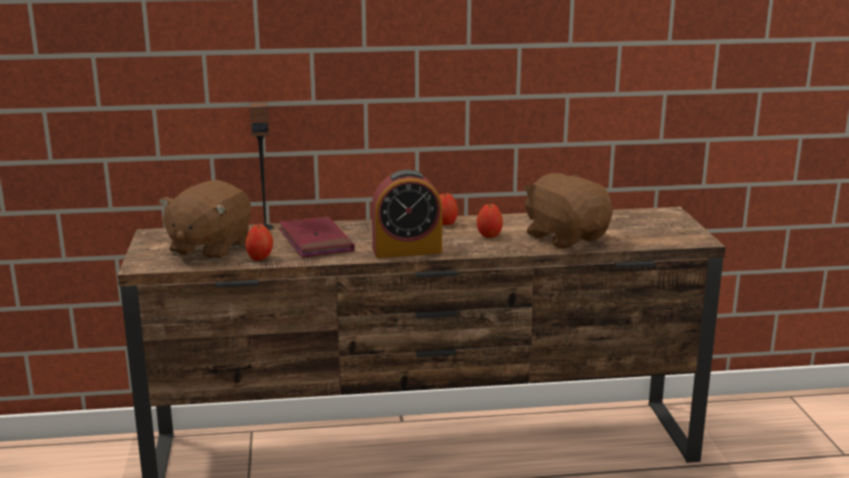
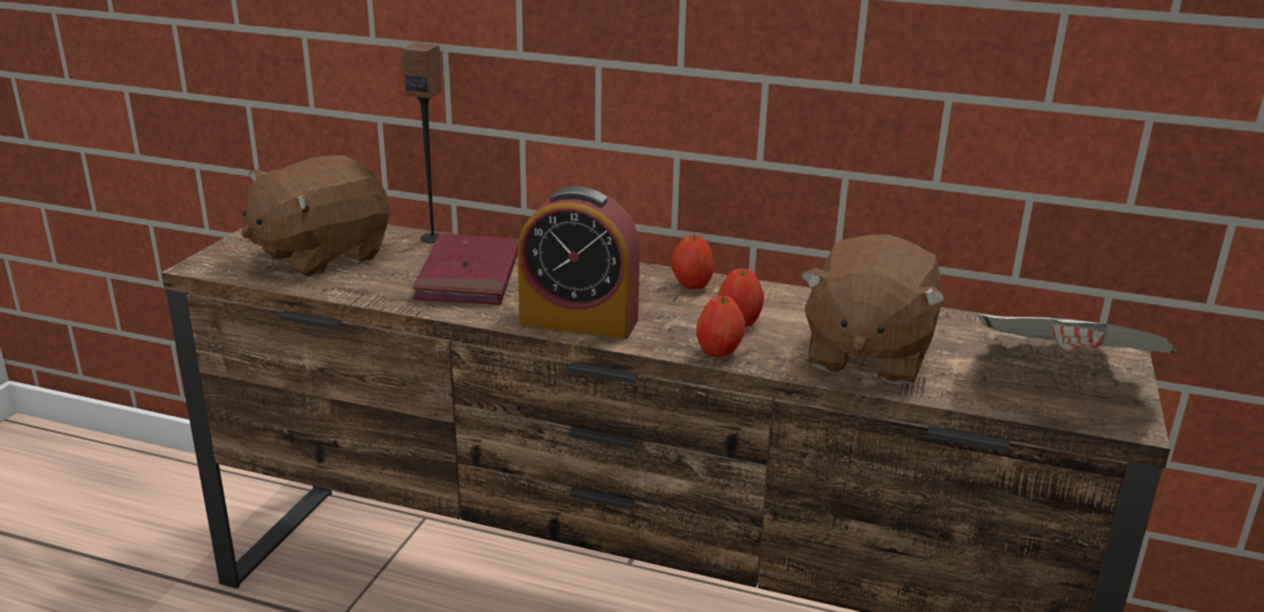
camera: 25 degrees right, 5 degrees up
(260, 258) = (362, 286): apple -> apple (719, 352)
(565, 237) = (866, 355): brown plush toy -> brown plush toy turned 150 degrees counterclockwise
(660, 230) = (1062, 380): none -> newspaper

